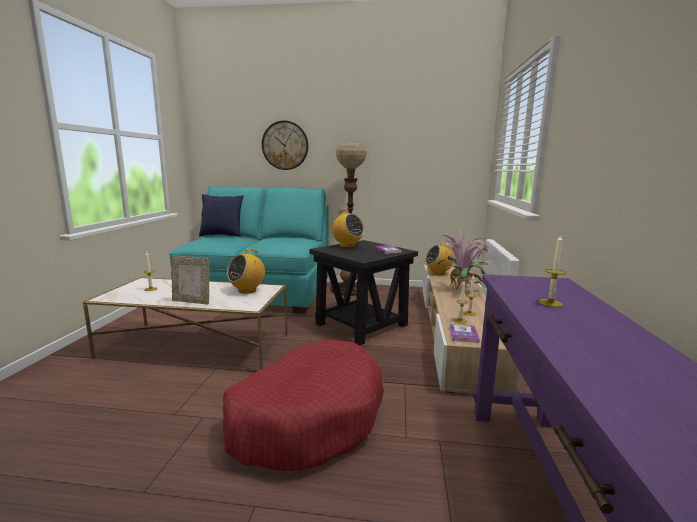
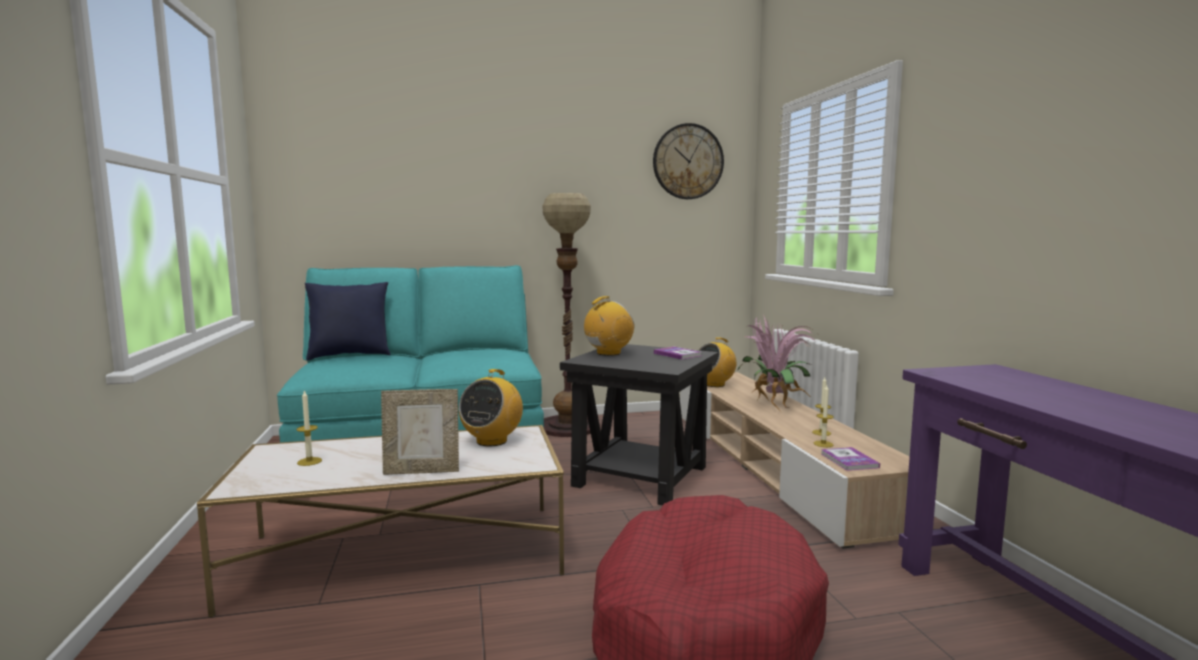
camera: 20 degrees left, 5 degrees down
(285, 145) = (445, 197): wall clock -> wall clock (688, 161)
(347, 246) = (608, 353): radio -> radio turned 60 degrees counterclockwise
(550, 303) = (1041, 392): candle -> none

